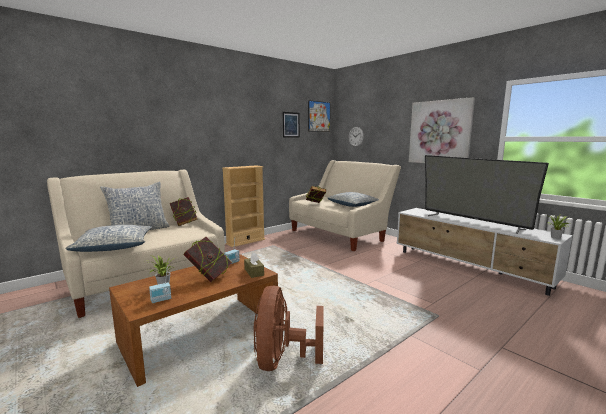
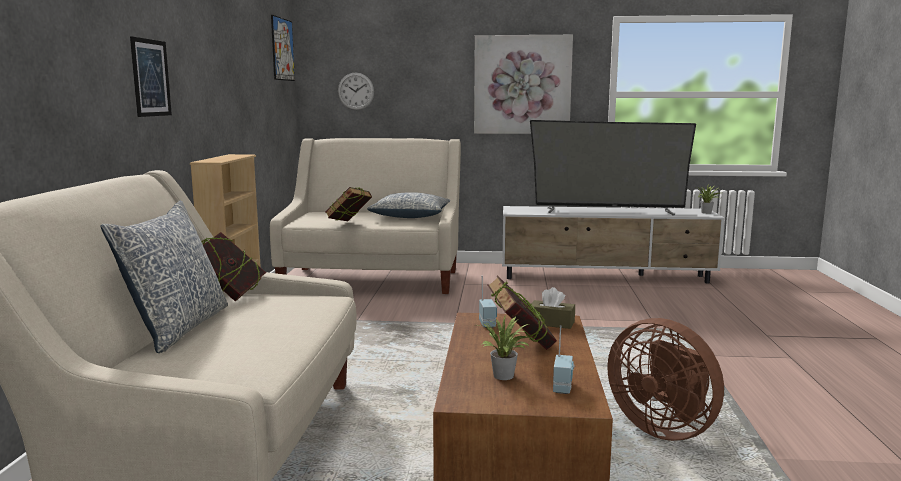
camera: 45 degrees left, 0 degrees up
(115, 247) = (249, 360): pillow -> none
(291, 125) = (257, 65): picture -> picture (151, 78)

